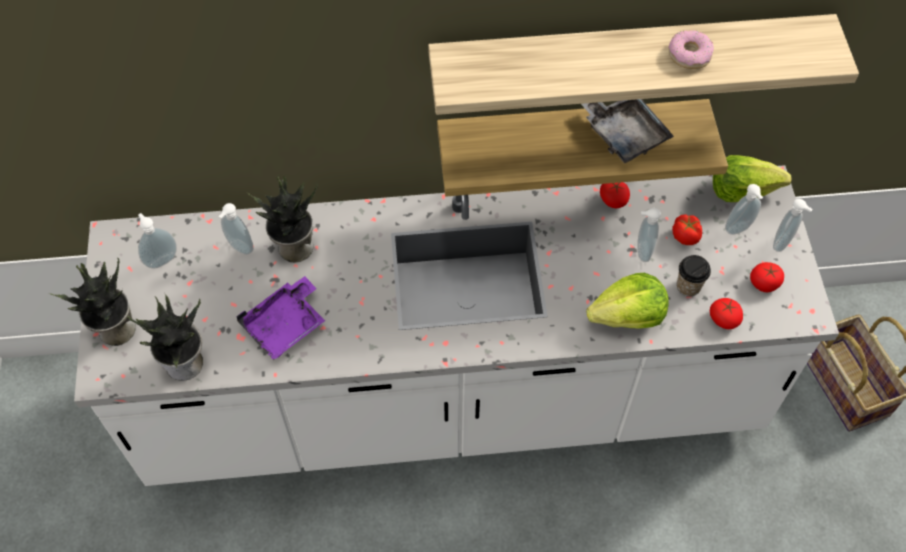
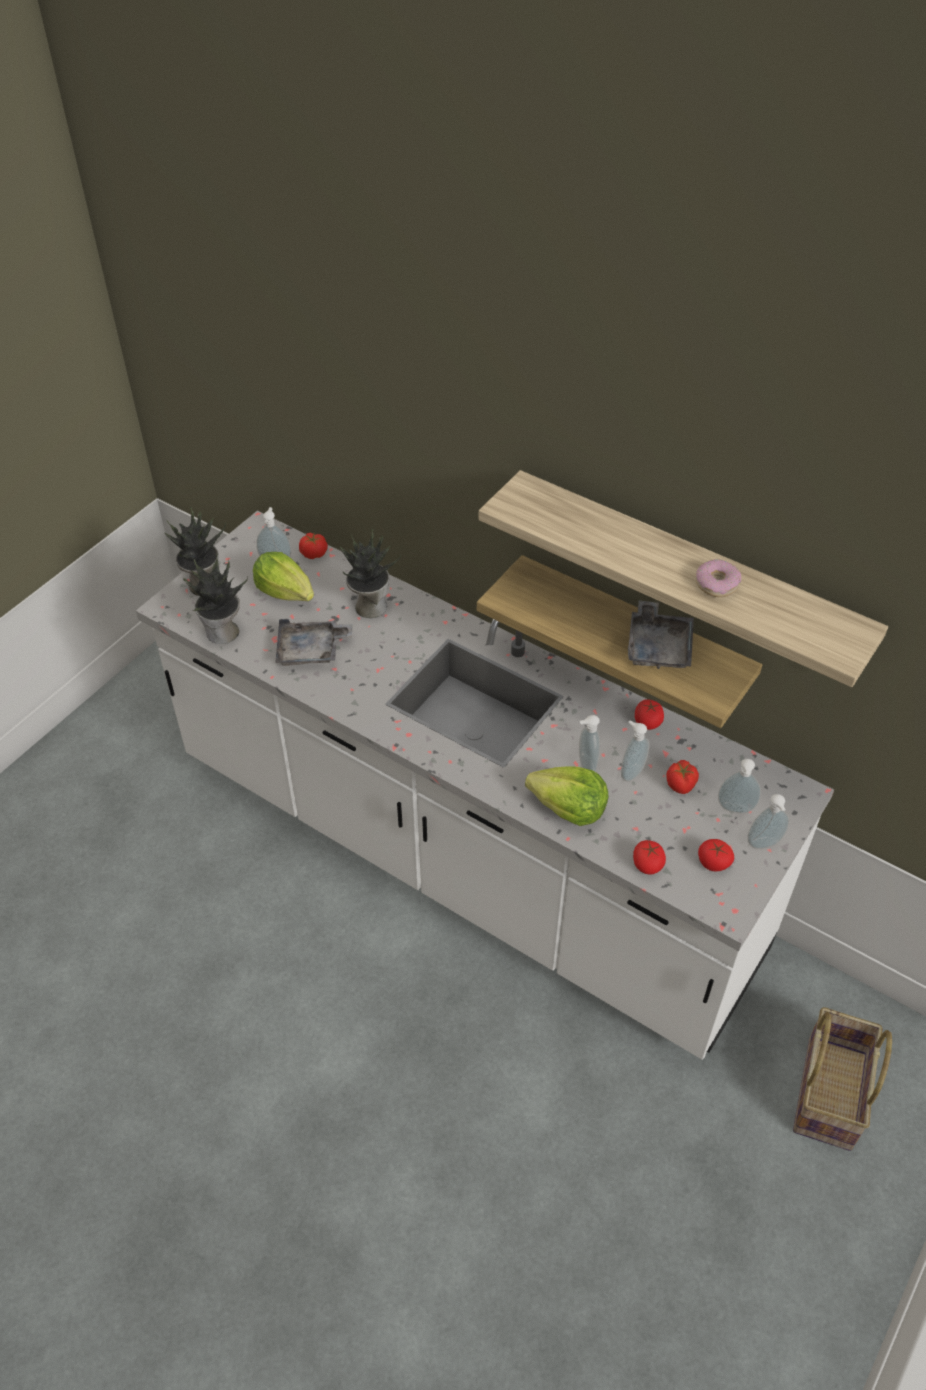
camera: 40 degrees right, 10 degrees down
(191, 230) = (314, 554): none -> tomato
(239, 248) = (333, 584): soap dispenser -> soap dispenser (585, 765)
(285, 325) = (311, 651): purple tray -> grey tray
(688, 286) = (643, 821): cup -> none
(742, 189) = (772, 783): lettuce -> lettuce (286, 592)

